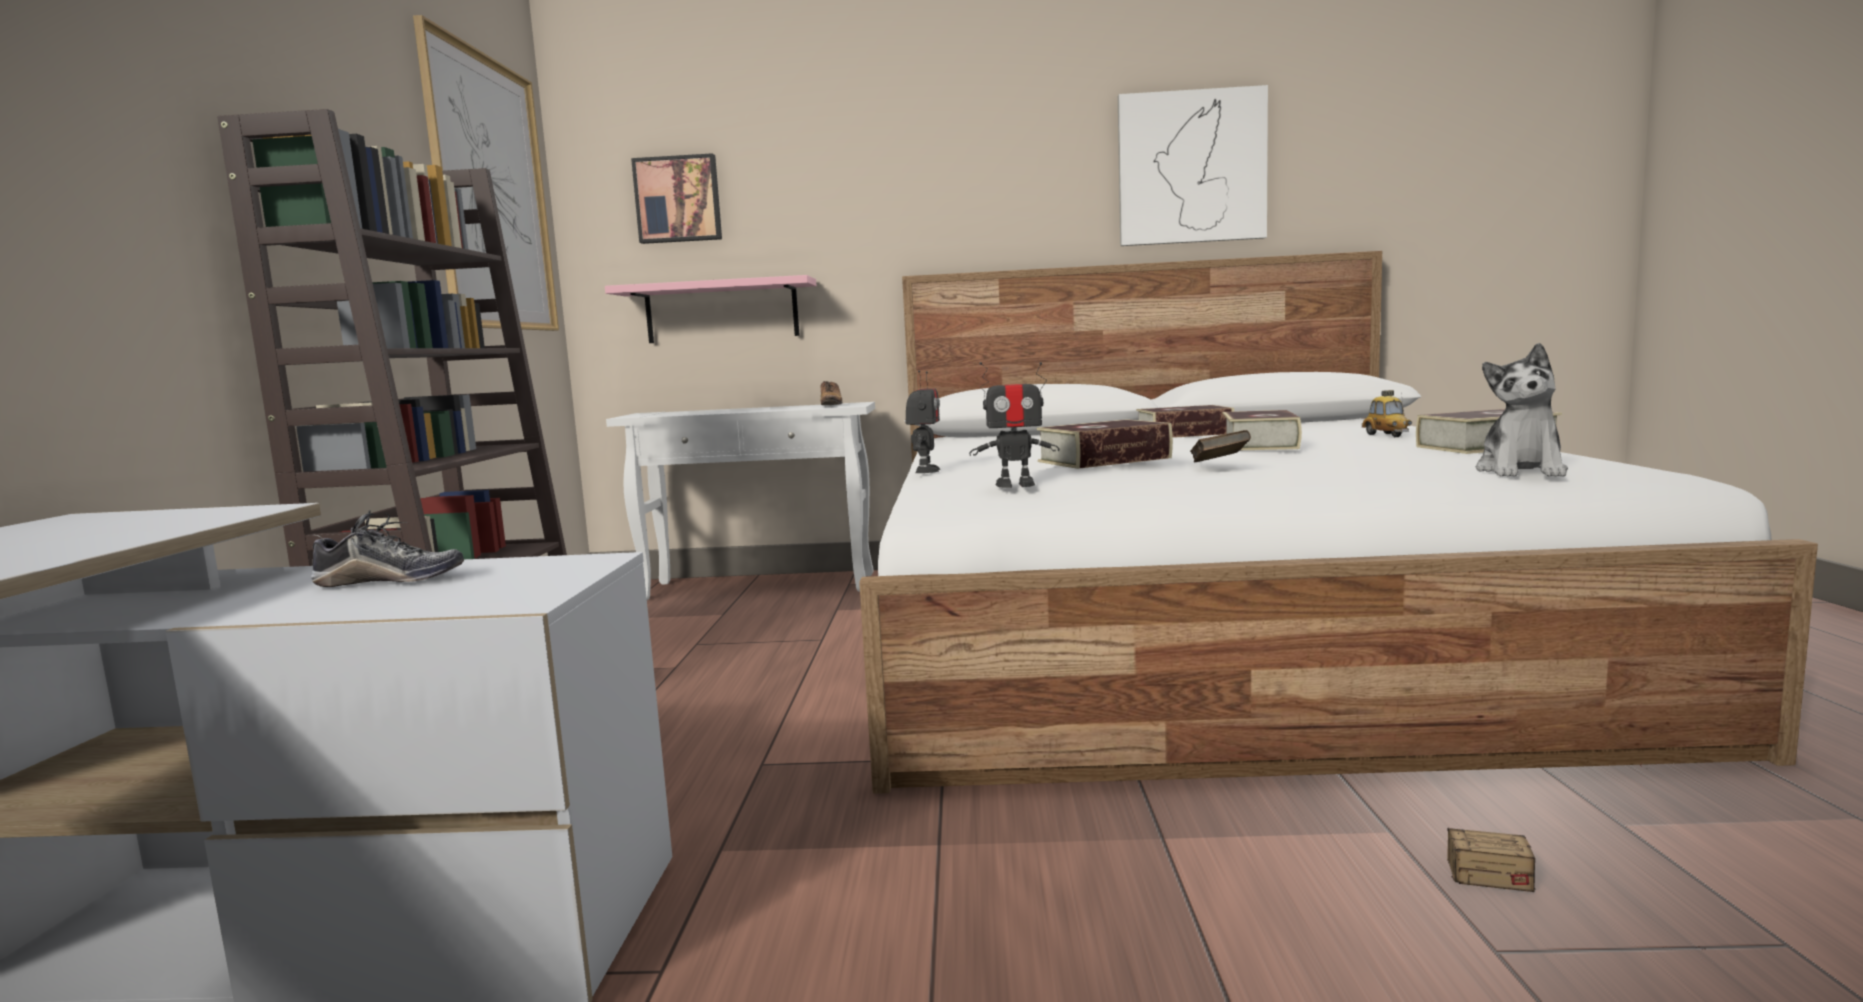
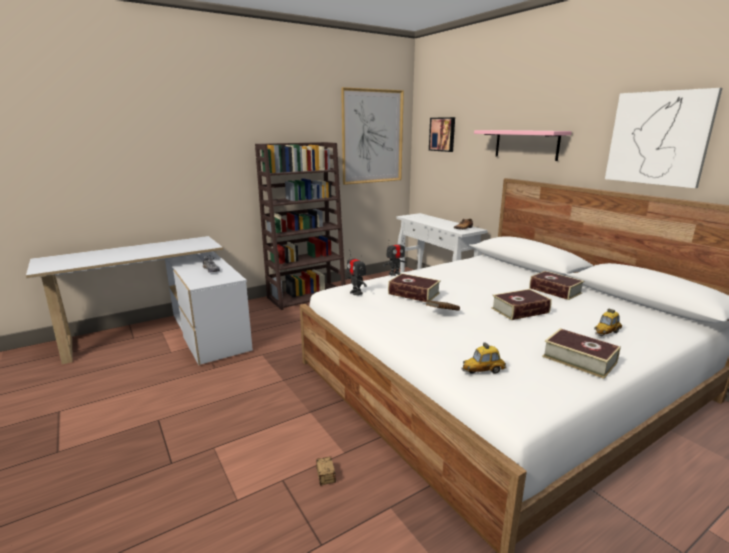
camera: 55 degrees right, 10 degrees up
(722, 311) = (449, 180): pink shelf -> pink shelf (526, 144)
(1521, 471) = (483, 371): plush toy -> toy car

